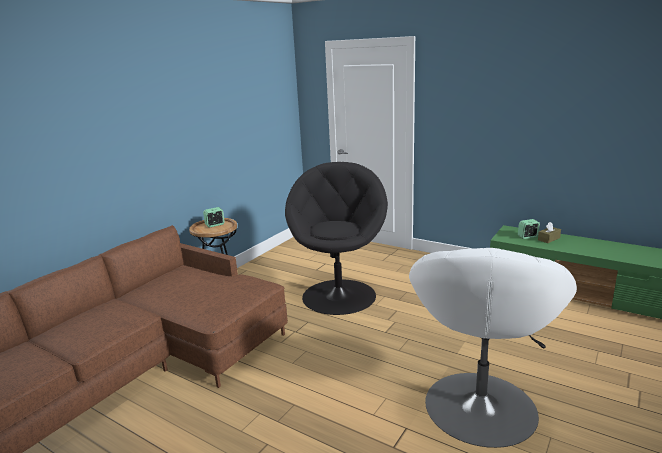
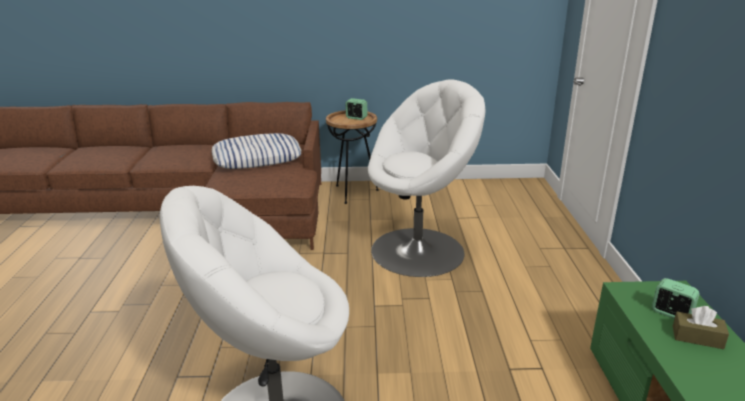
camera: 55 degrees right, 5 degrees up
(179, 288) = (257, 158): none -> pillow
(339, 295) = (419, 251): black armchair -> white armchair

